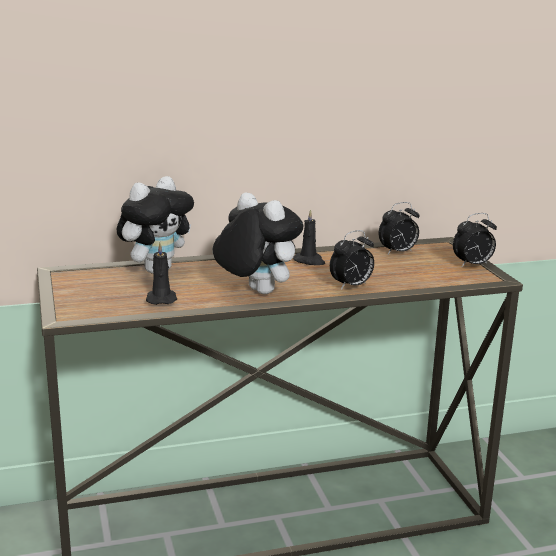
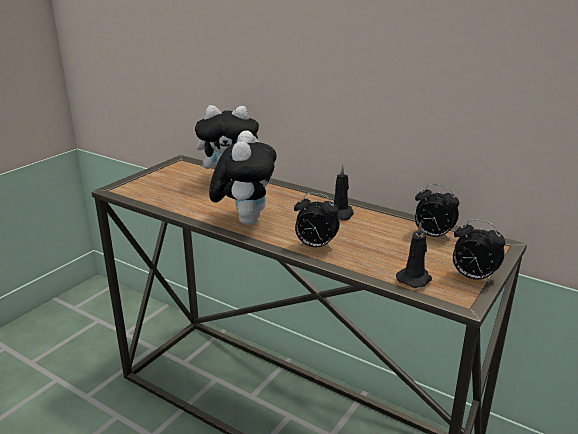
camera: 50 degrees right, 5 degrees up
(161, 299) = (181, 200): black candle -> black candle (415, 279)

